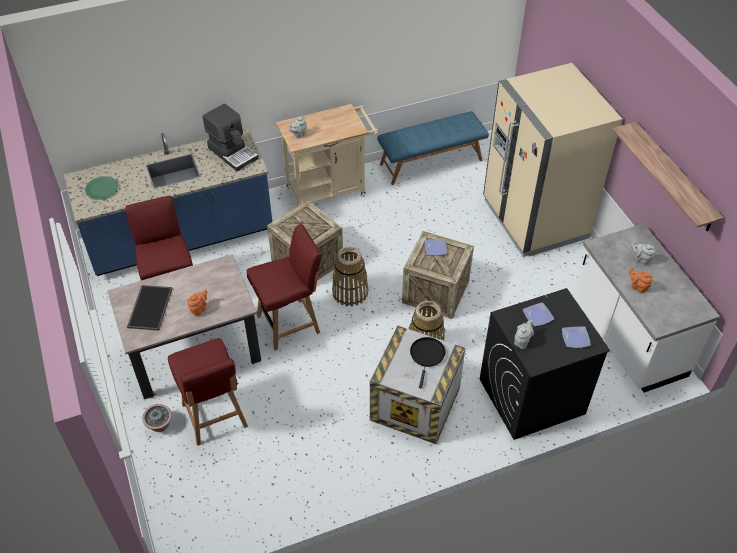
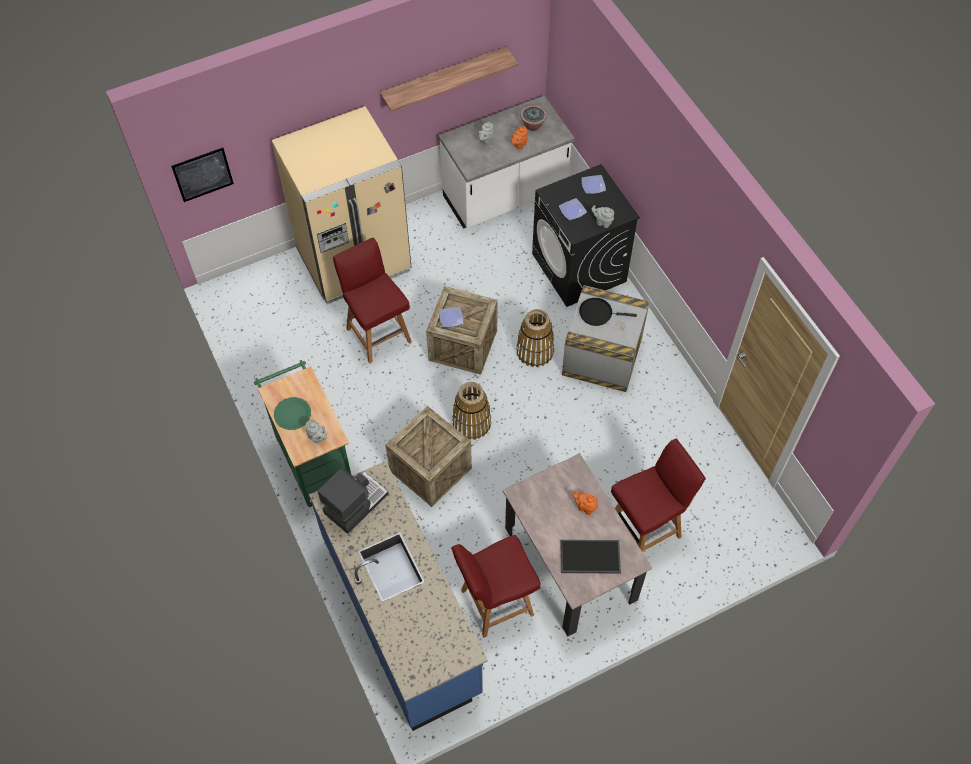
camera: 95 degrees left, 10 degrees up
(102, 189) = (429, 643): green plate -> green plate (292, 414)
(160, 425) = (665, 577): potted plant -> potted plant (533, 125)
(290, 324) = (520, 475): red chair -> red chair (378, 333)
(330, 190) = (313, 459): beige cart -> green cart
(431, 161) = (262, 357): blue bench -> none
(539, 37) = (203, 174): none -> picture

